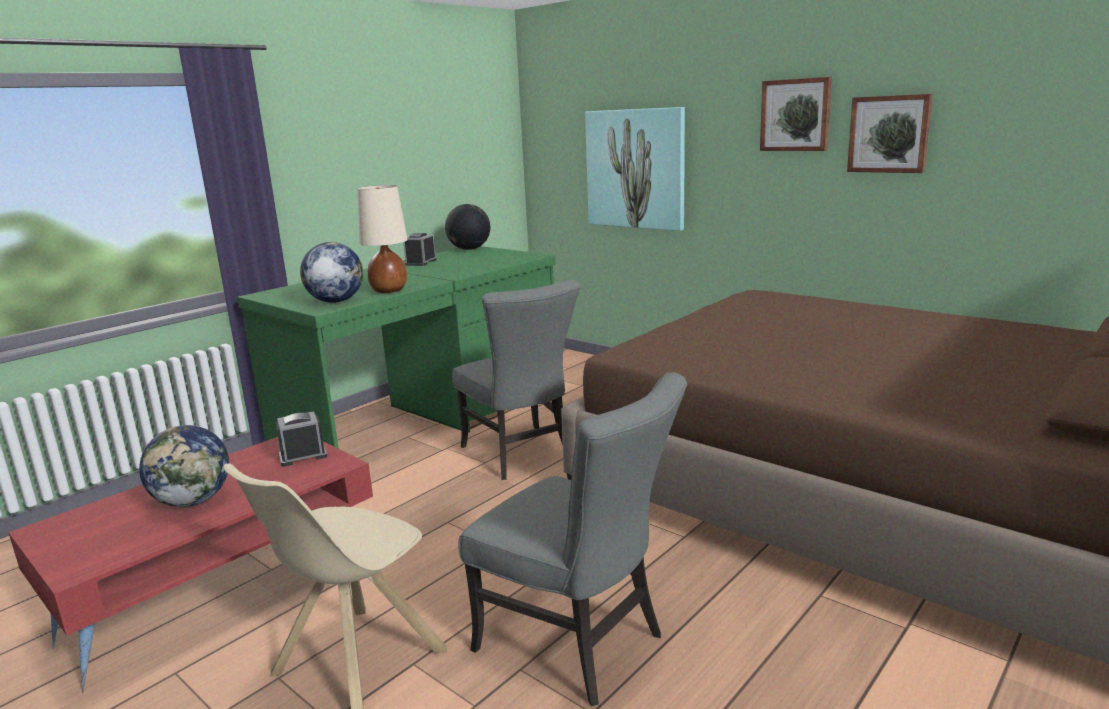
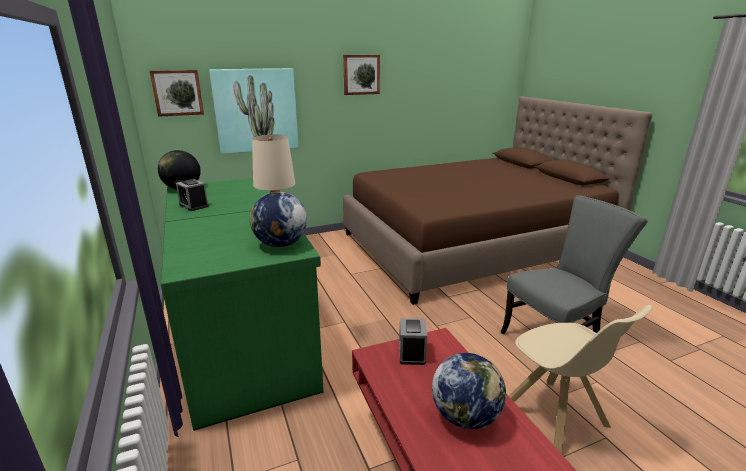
camera: 65 degrees left, 5 degrees up
(521, 455) = (349, 307): grey chair -> none
(889, 134) = (405, 84): picture -> picture (177, 92)

